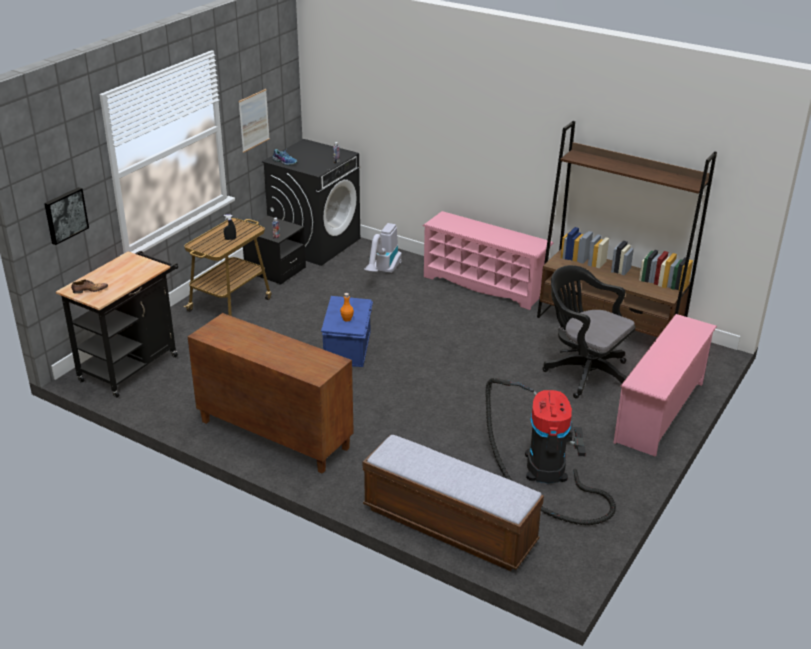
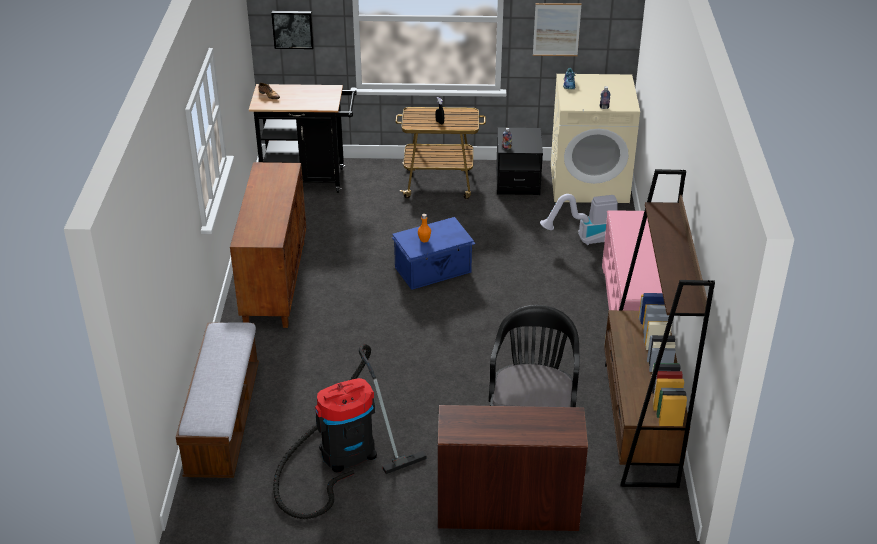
camera: 60 degrees right, 5 degrees up
(315, 243) = (589, 183): black washing machine -> beige washing machine
(661, 412) = (507, 509): pink shoe rack -> brown desk

